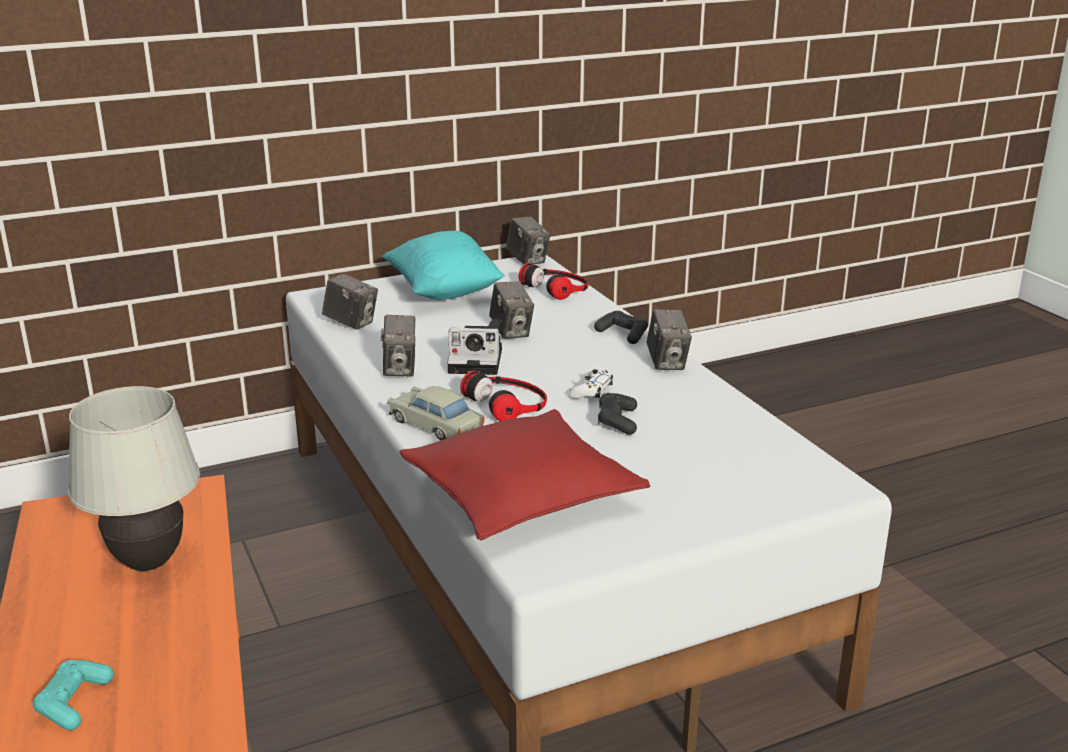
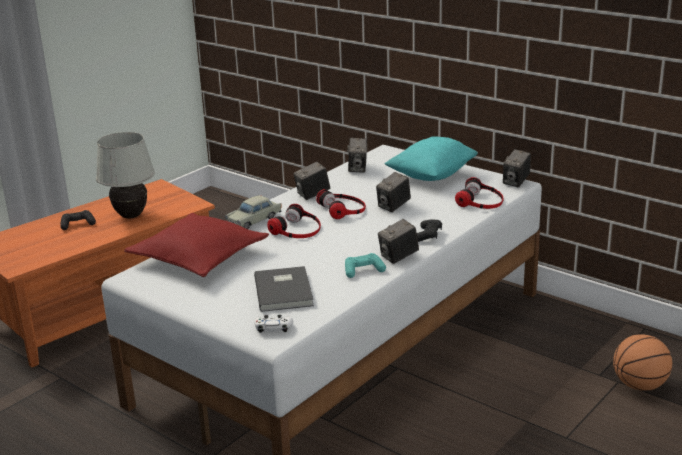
camera: 65 degrees right, 0 degrees up
(74, 702) = (33, 236): turquoise game controller -> turquoise game controller (363, 271)
(436, 426) = (254, 220): beige toy car -> beige toy car turned 150 degrees counterclockwise
(478, 361) = (343, 209): camera -> headphones
(591, 391) = (334, 245): white game controller -> white game controller (273, 328)
(617, 421) = (301, 261): black game controller -> black game controller (78, 224)
(700, 450) = (285, 290): none -> grey book
(769, 412) = (639, 385): none -> basketball

